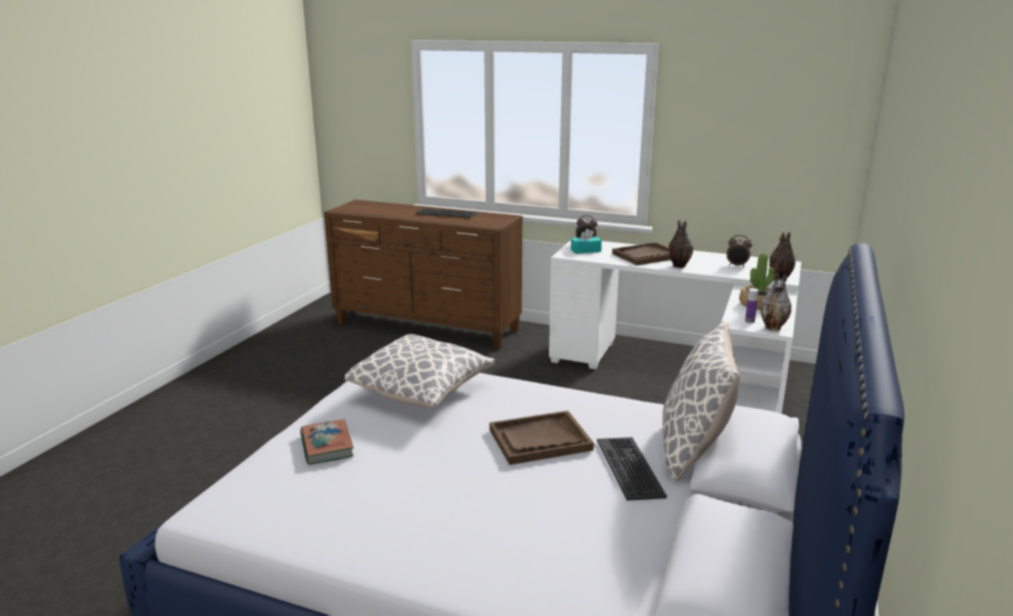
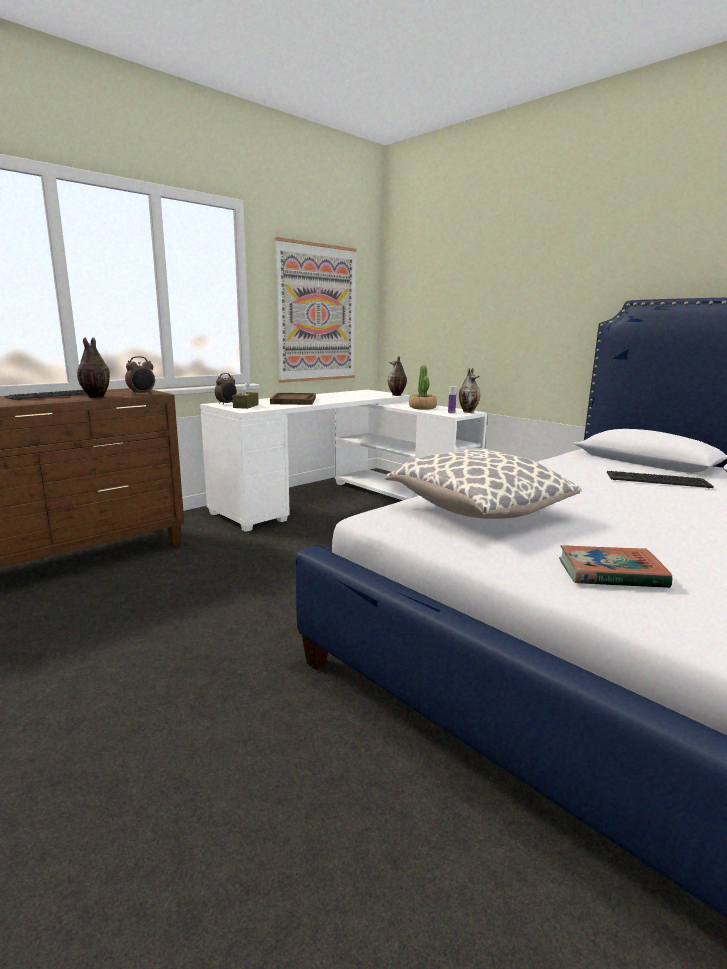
camera: 65 degrees left, 5 degrees down
(540, 440) = (608, 492): brown tray -> none
(585, 250) = (246, 406): turquoise tissue box -> brown tissue box
(678, 266) = (332, 400): vase -> vase (95, 397)
(693, 449) = (625, 464): pillow -> none
(737, 266) = (355, 395): alarm clock -> alarm clock (142, 394)
(747, 160) = (317, 313): none -> picture

